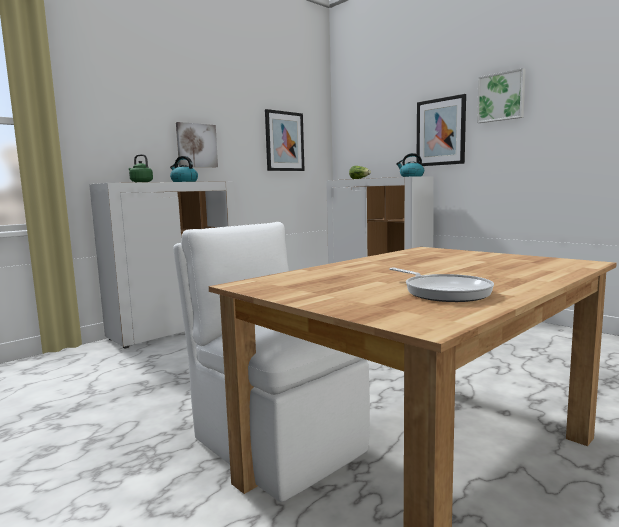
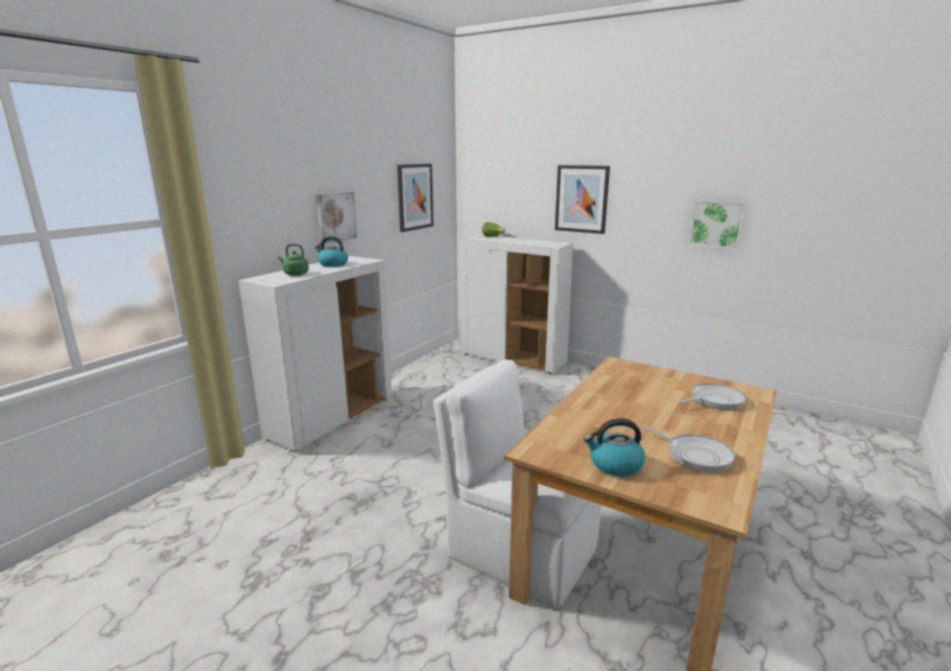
camera: 15 degrees left, 10 degrees up
(411, 176) = (552, 243): kettle -> kettle (614, 465)
(501, 97) = (645, 175): picture -> picture (716, 224)
(518, 266) = (714, 400): none -> frying pan

